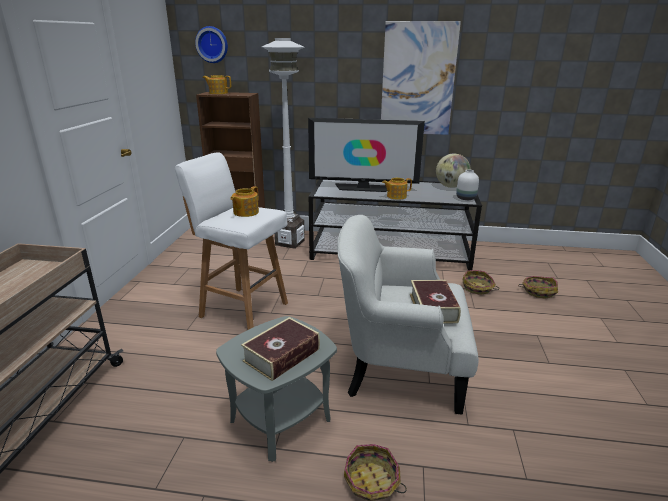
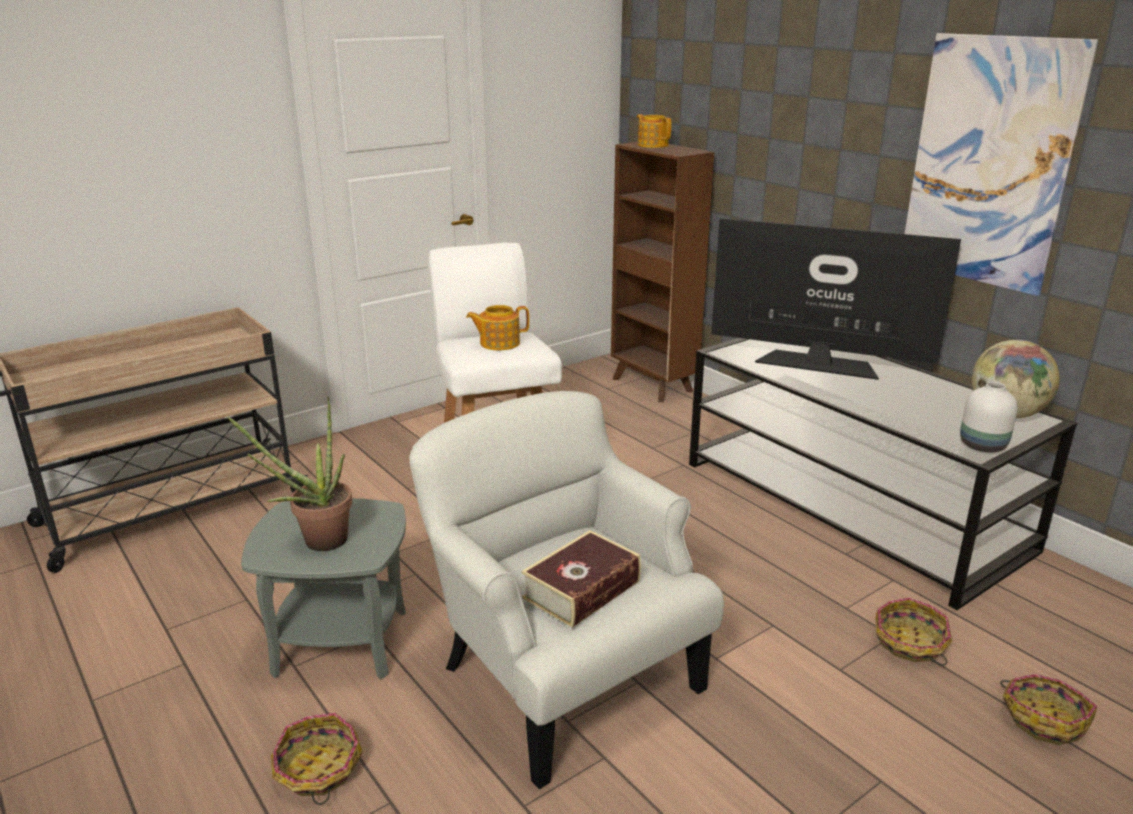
camera: 45 degrees right, 0 degrees up
(212, 44) = (668, 63): wall clock -> none
(282, 355) = (316, 542): book -> potted plant
(290, 242) = (701, 427): white floor lamp -> none
(363, 188) = (817, 363): television -> television turned 150 degrees clockwise
(396, 196) = (843, 396): teapot -> none

